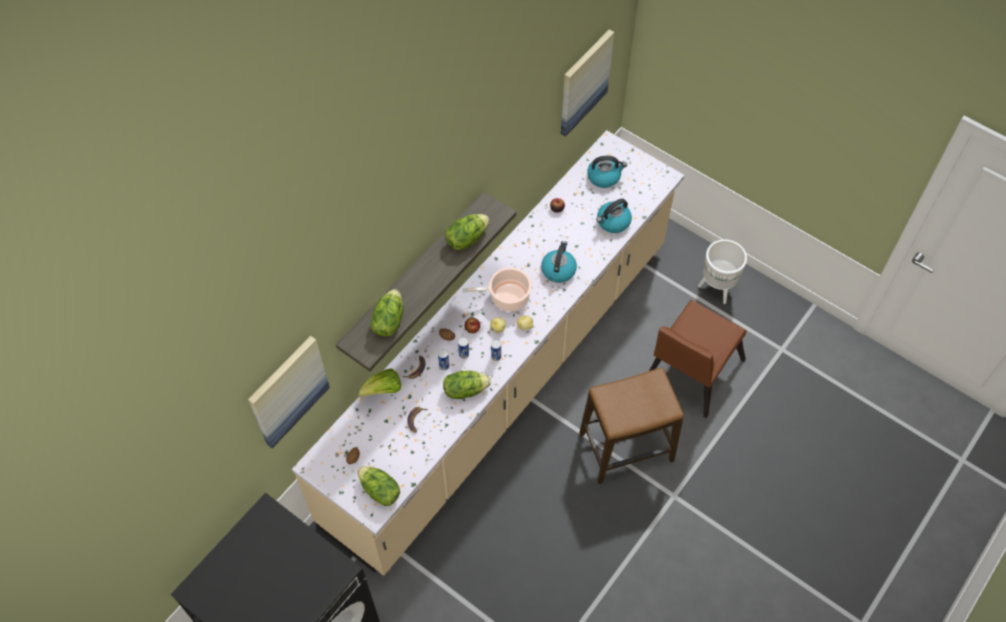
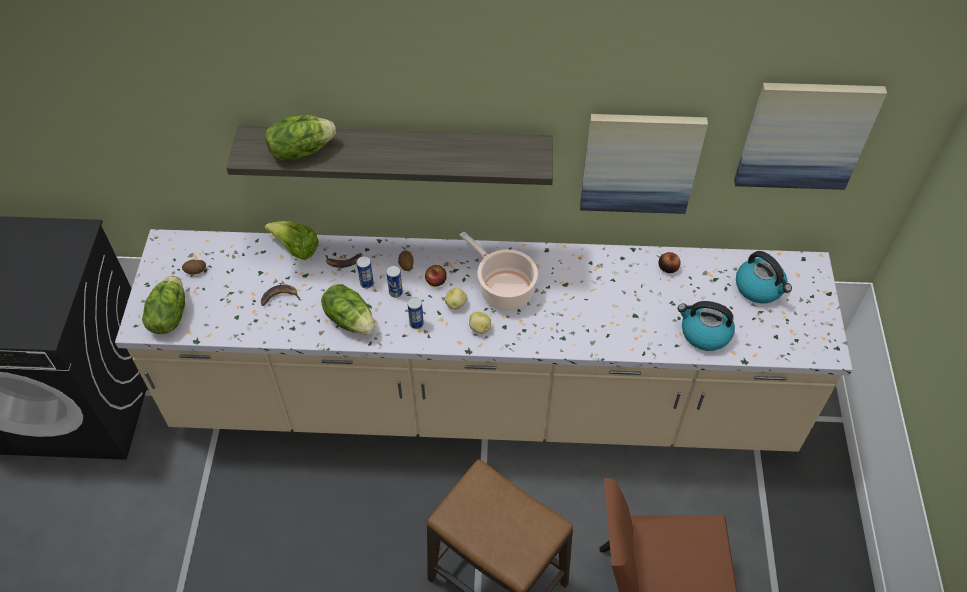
camera: 55 degrees right, 5 degrees down
(288, 391) = (147, 119): picture -> picture (640, 162)
(466, 238) = (471, 155): lettuce -> none
(558, 269) = (585, 316): kettle -> none
(717, 288) = (802, 557): white planter -> none

